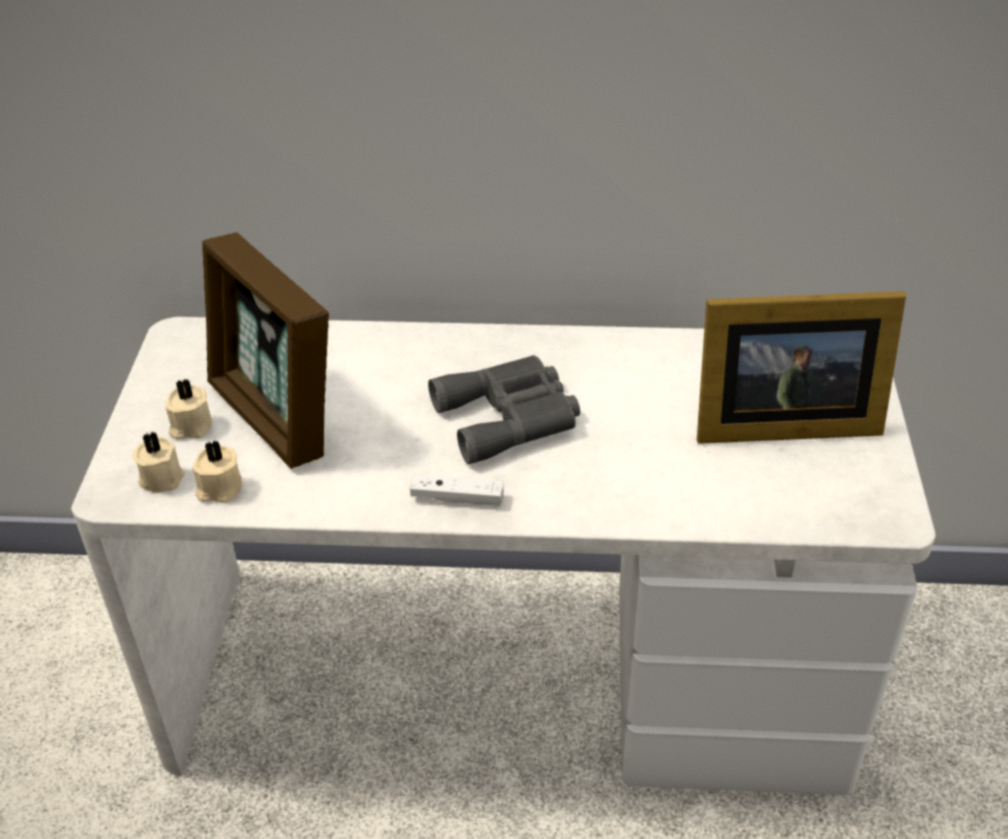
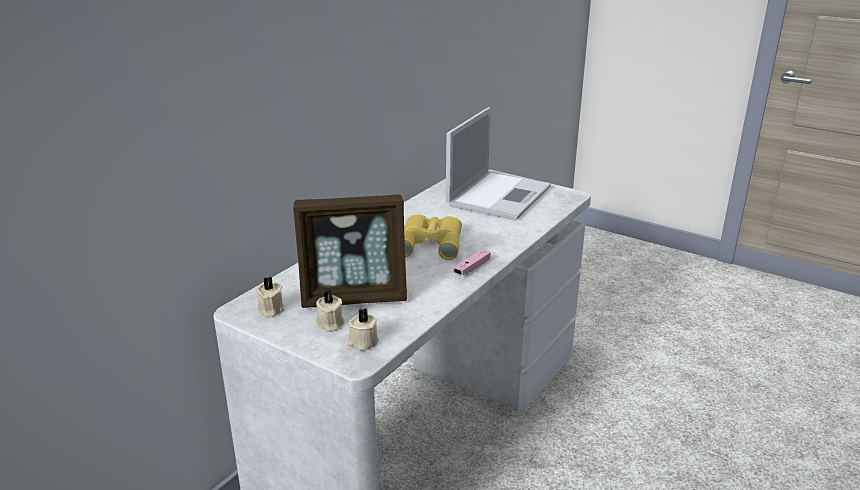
camera: 60 degrees left, 15 degrees down
(219, 488) = (393, 327): beige candle -> beige candle (270, 310)
(457, 498) = (472, 268): white game controller -> pink game controller
(510, 416) = (431, 242): grey binoculars -> yellow binoculars
(778, 421) = (499, 195): picture frame -> laptop

